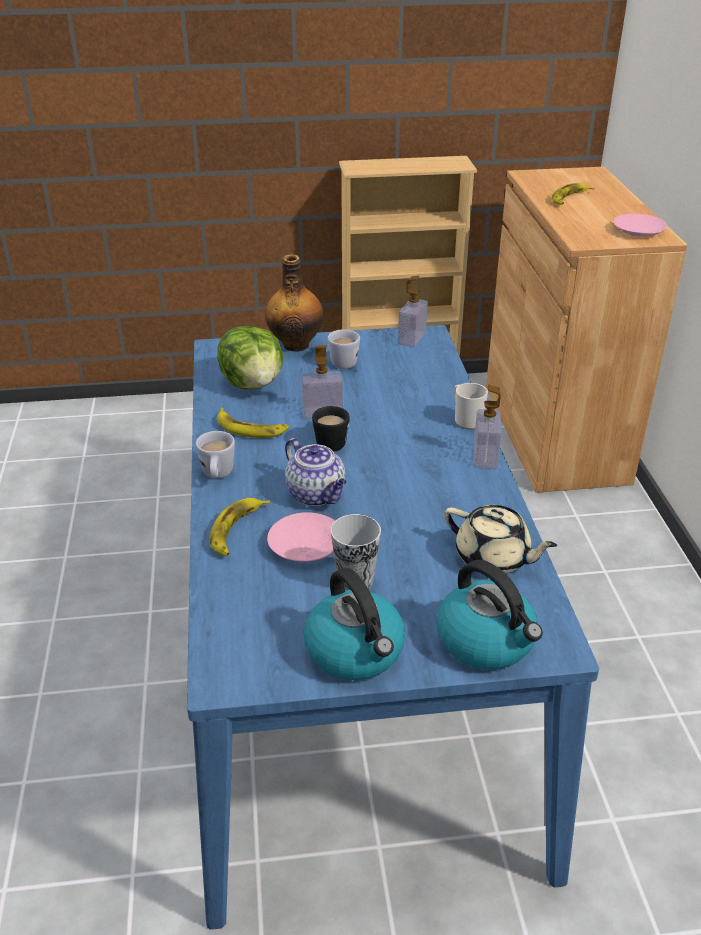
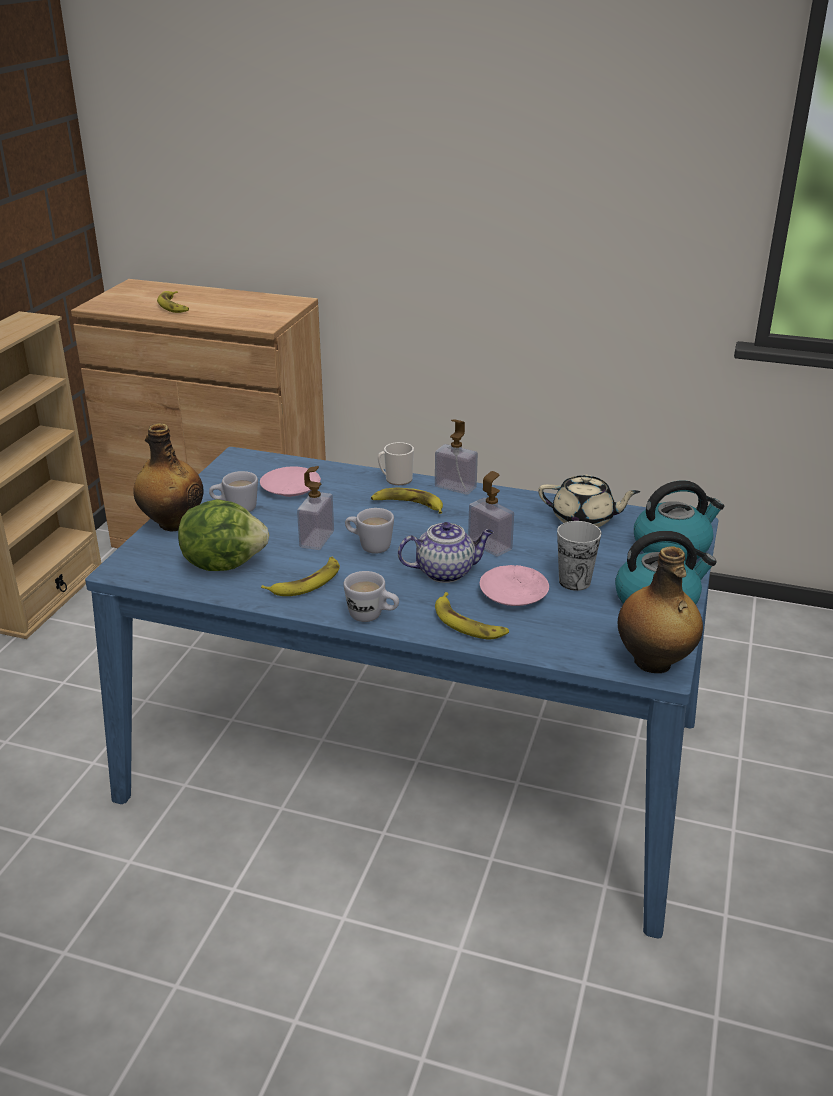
camera: 65 degrees left, 5 degrees down
(232, 671) = (654, 663): none -> bottle
(331, 441) = (369, 546): black mug -> white mug
(412, 339) = (236, 466): soap dispenser -> soap dispenser (490, 546)
(423, 440) = (408, 505): none -> banana
(493, 558) = (584, 519): beige teapot -> beige teapot turned 45 degrees clockwise
(638, 231) = (274, 304): pink plate -> pink plate (291, 488)

